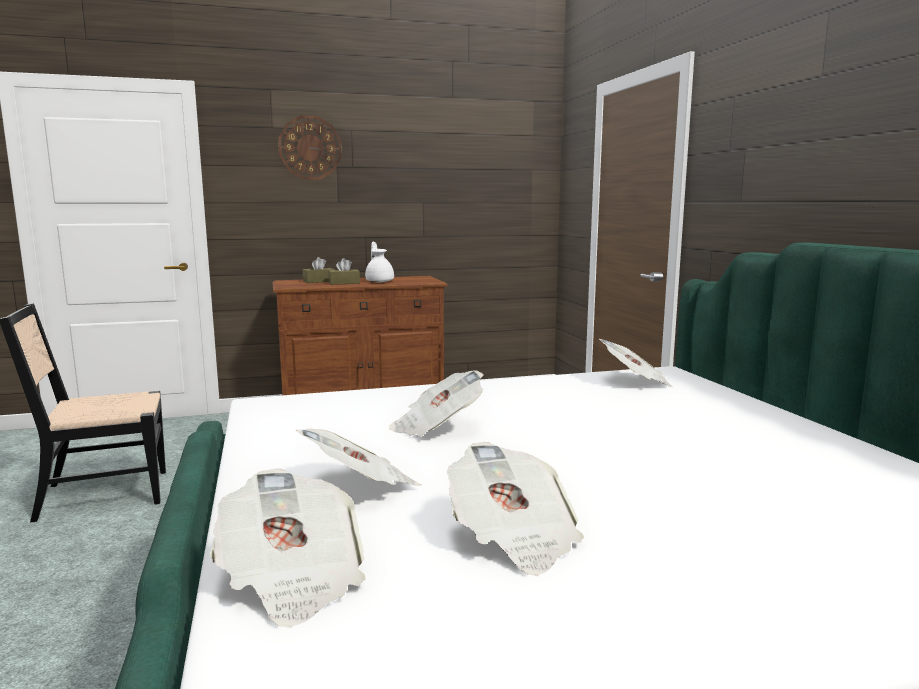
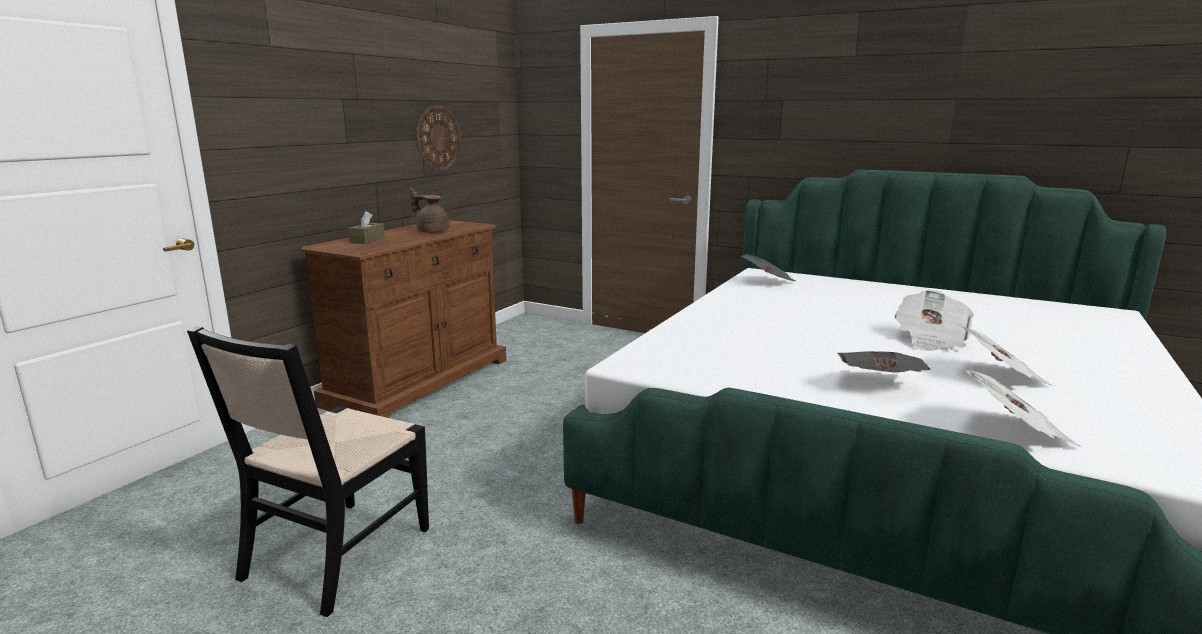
camera: 45 degrees left, 5 degrees up
(310, 148) = (316, 75): wall clock -> wall clock (438, 138)
(344, 283) = (406, 238): brown tissue box -> none
(379, 281) = (432, 231): white teapot -> brown teapot
(436, 427) = (784, 341): newspaper -> newspaper (930, 340)

